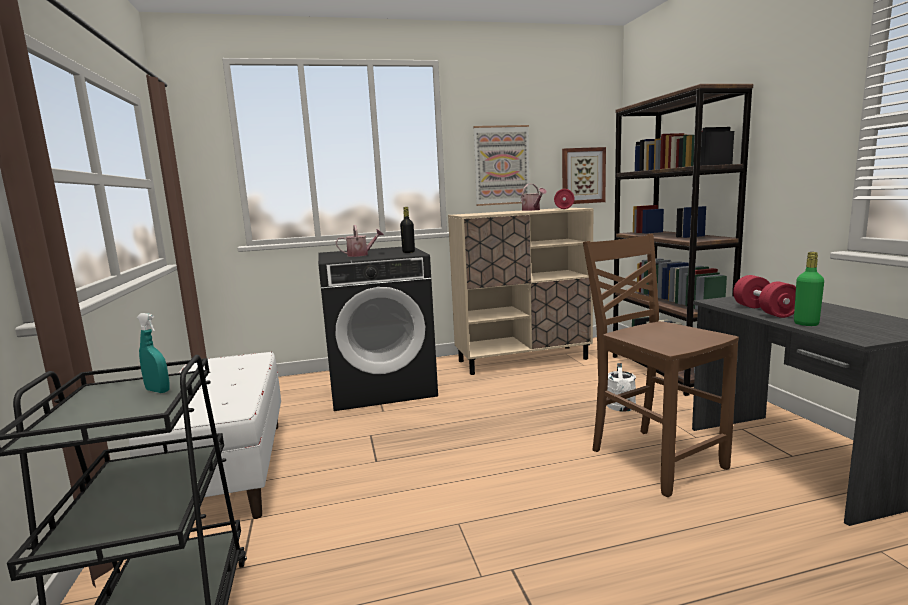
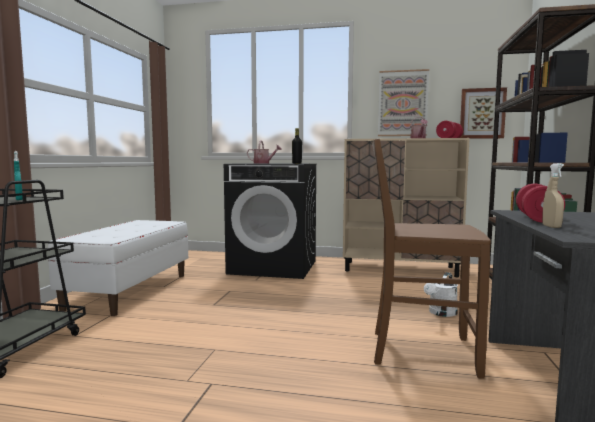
camera: 25 degrees right, 5 degrees down
(654, 458) = (420, 351): brown chair -> brown chair turned 75 degrees counterclockwise
(806, 324) = (551, 227): green bottle -> beige spray bottle

